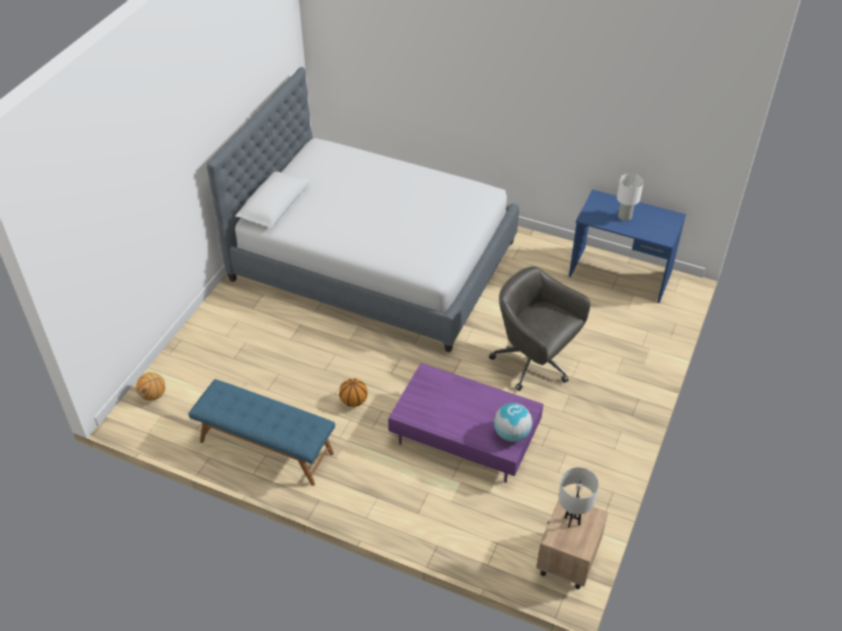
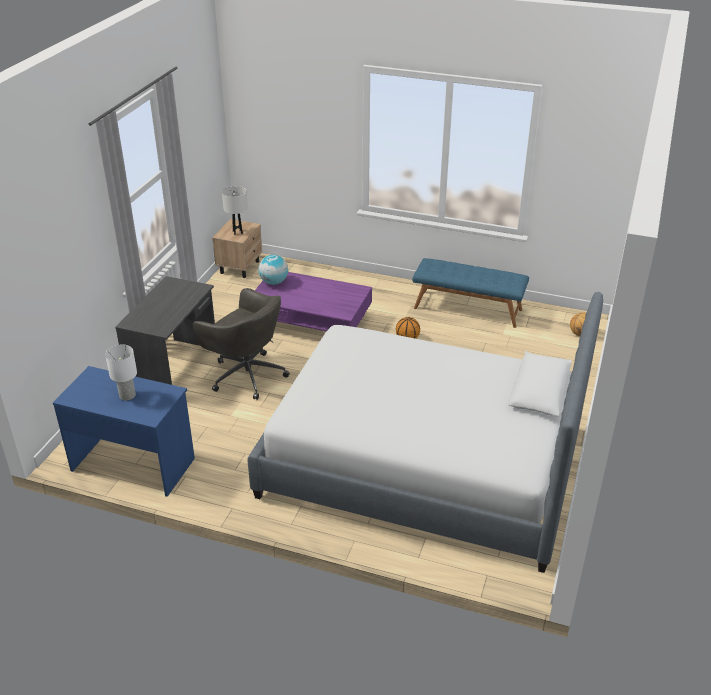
camera: 175 degrees right, 10 degrees down
(611, 375) = (175, 369): none -> grey desk

